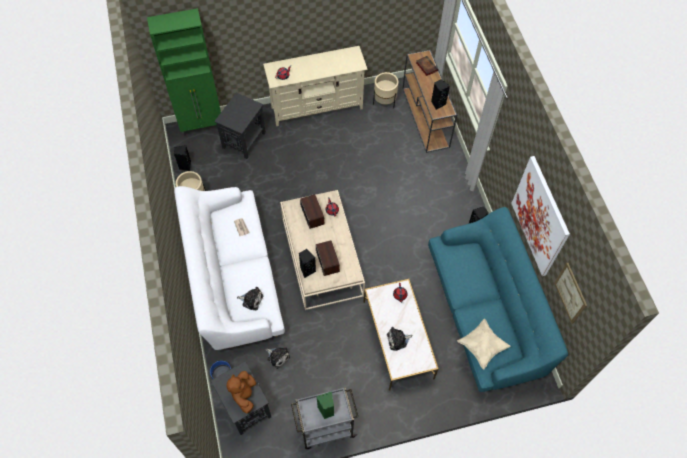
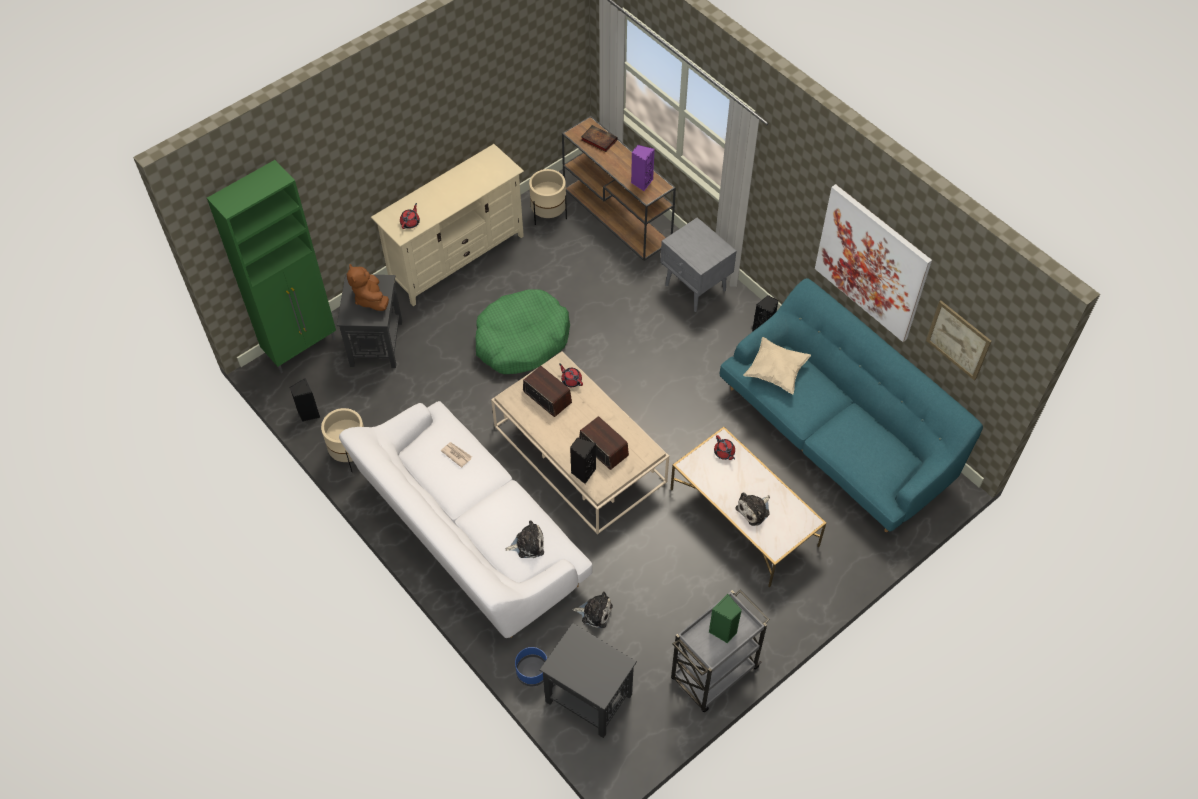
camera: 25 degrees left, 5 degrees down
(244, 394) = (597, 665): brown plush toy -> brown plush toy (370, 299)
(326, 172) = (521, 340): none -> green dog bed
(437, 103) = (641, 182): black speaker -> purple speaker
(448, 182) = (695, 288): none -> grey nightstand
(482, 346) = (866, 470): beige pillow -> beige pillow (776, 372)

